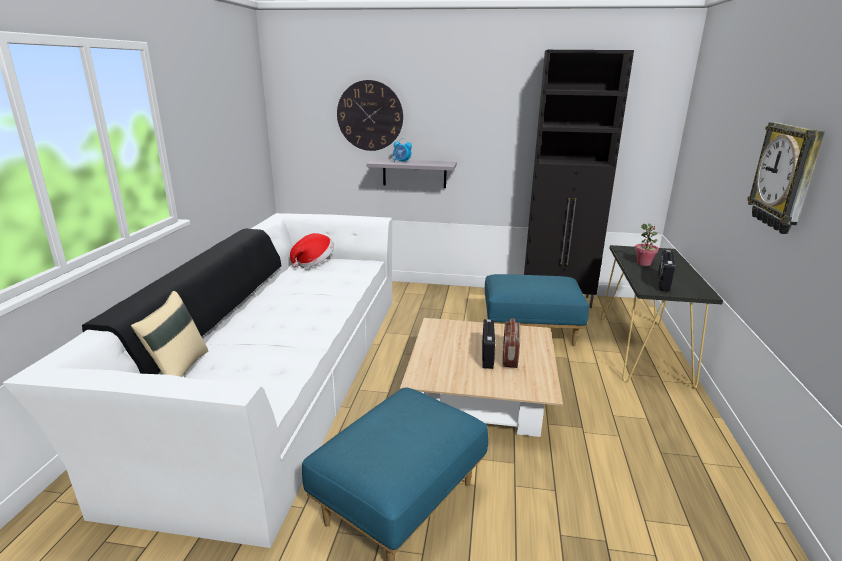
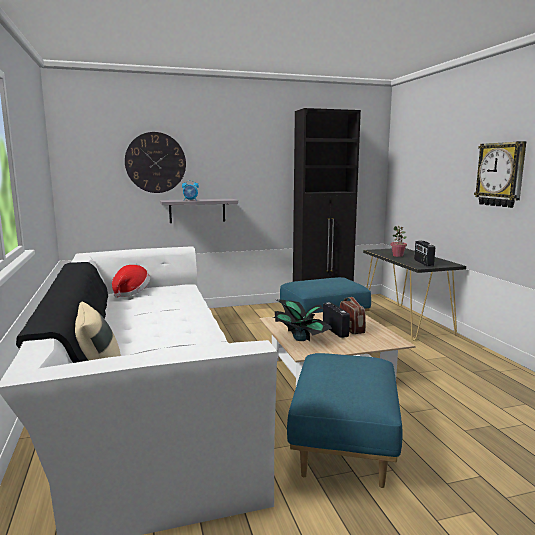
camera: 25 degrees left, 10 degrees down
(436, 358) = (300, 338): none -> potted plant

